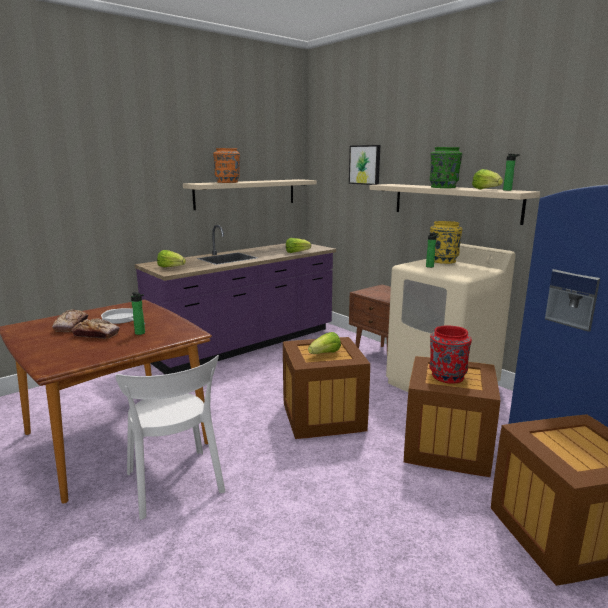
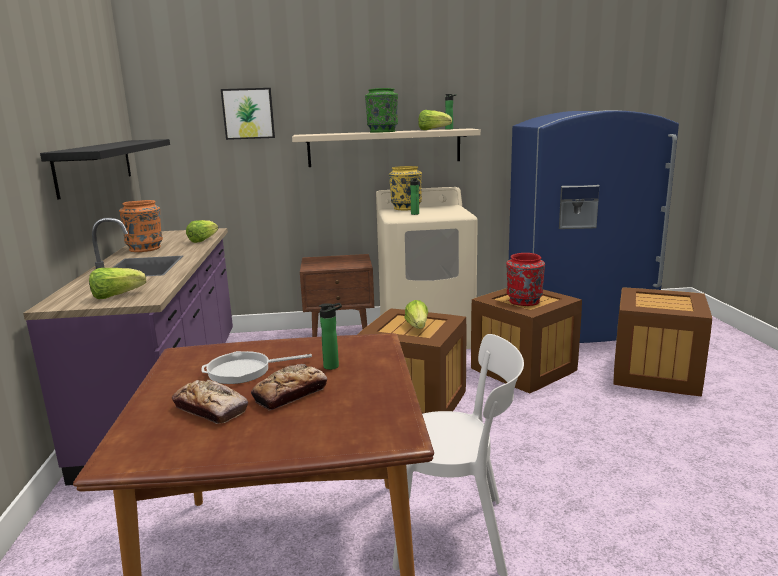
camera: 55 degrees left, 0 degrees up
(227, 182) = (96, 147): orange vase -> orange vase (146, 248)
(246, 193) = (95, 166): beige shelf -> black shelf

